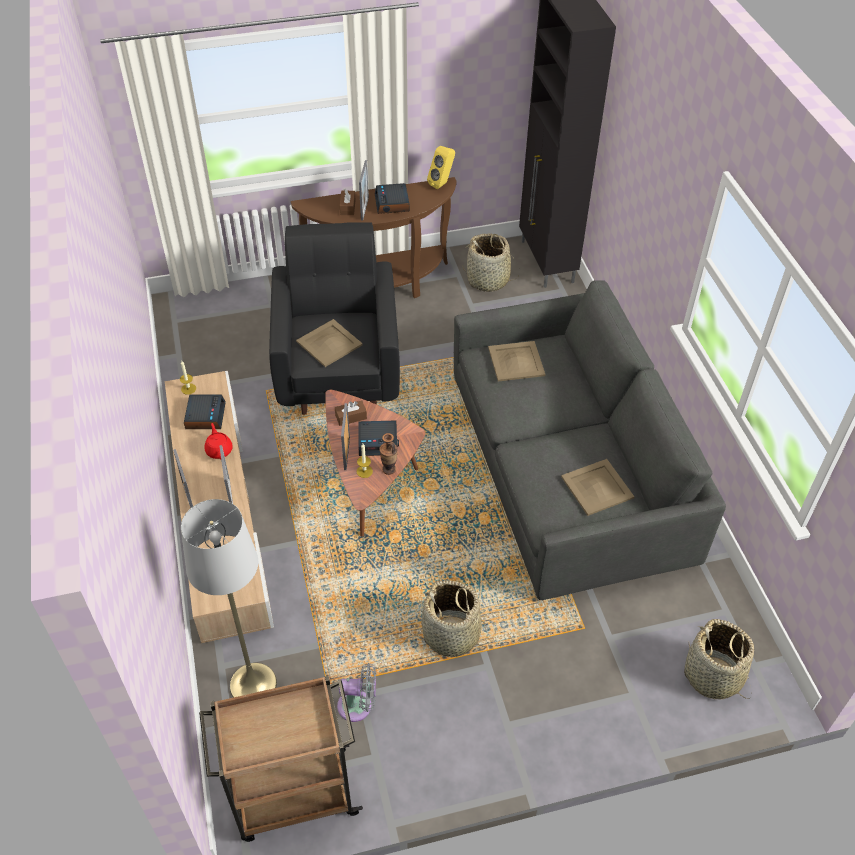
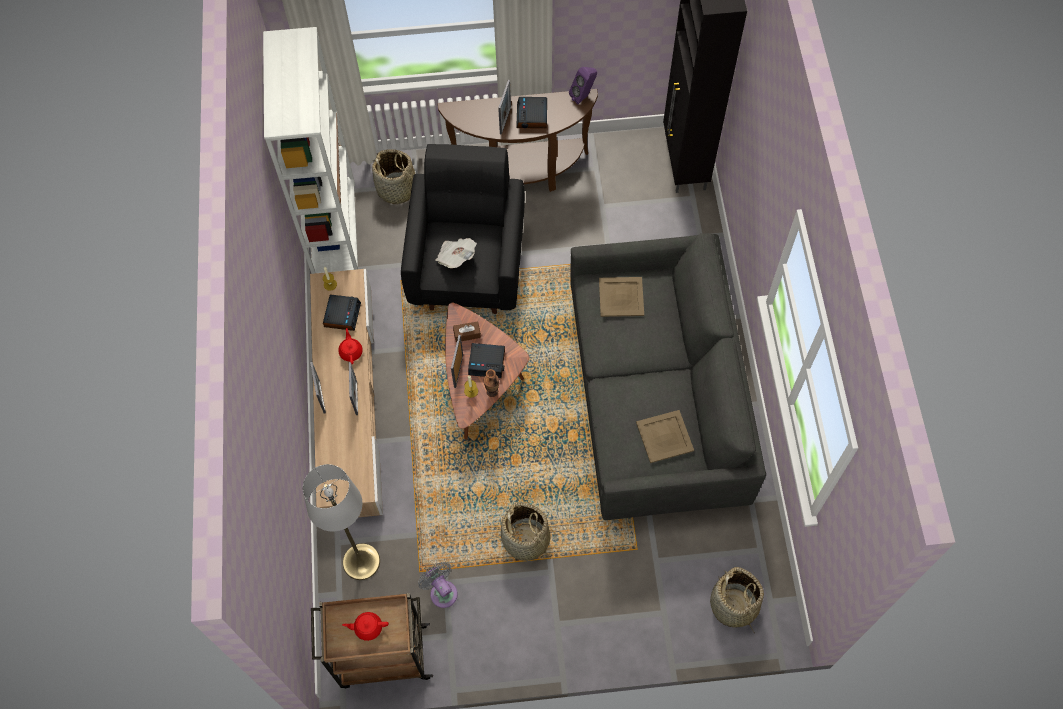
camera: 10 degrees right, 15 degrees up
(187, 353) = (334, 230): none -> white bookcase
(278, 727) = (368, 627): none -> red teapot
(328, 343) = (456, 257): beige tray -> newspaper
(347, 207) = (489, 116): brown tissue box -> none
(358, 706) = (442, 591): grey fan -> grey fan turned 135 degrees counterclockwise
(442, 184) = (583, 96): yellow speaker -> purple speaker
(488, 280) = (624, 178): basket -> basket (397, 189)

